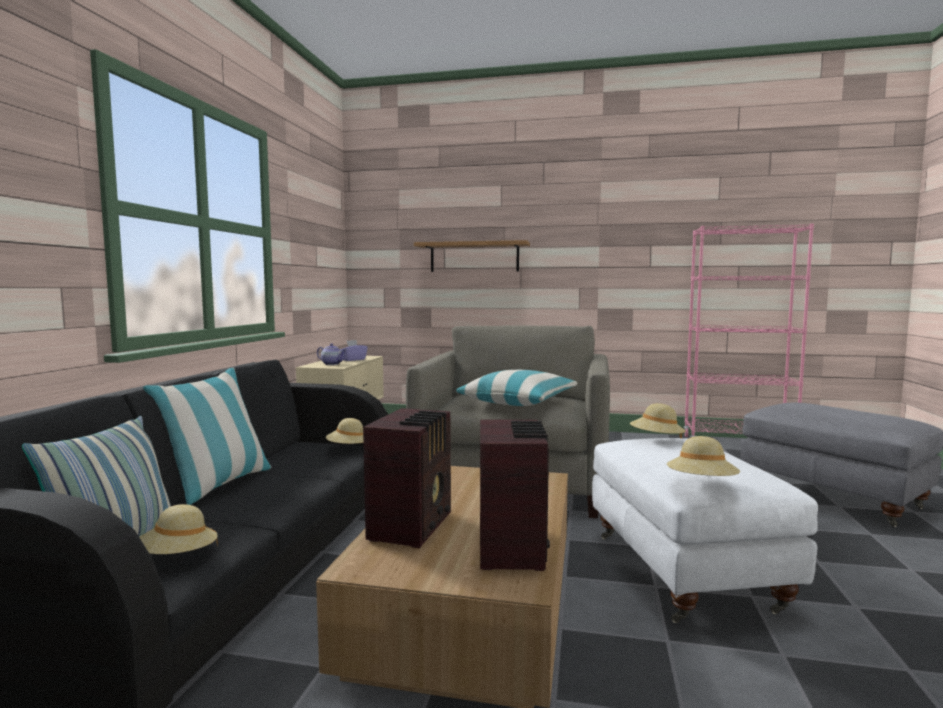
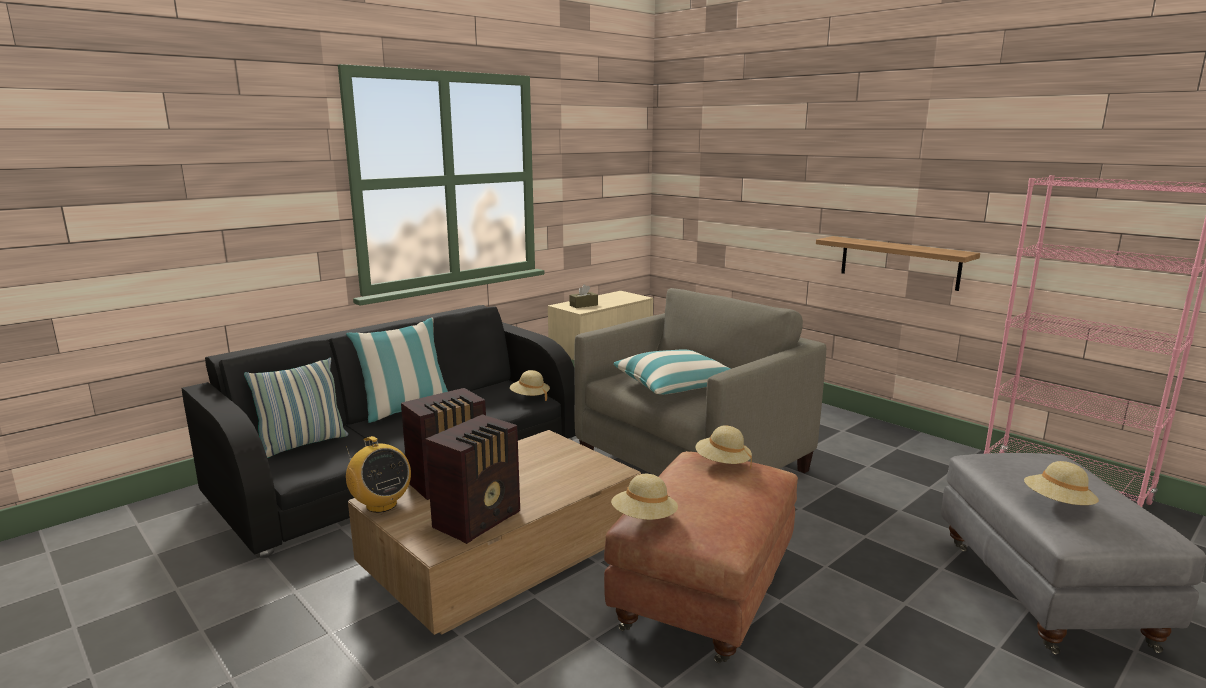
camera: 35 degrees right, 10 degrees up
(178, 556) = (320, 460): beige hat -> beige hat (1057, 504)
(332, 364) = (583, 305): teapot -> brown tissue box
(353, 359) = (613, 300): purple tissue box -> none
(373, 569) = (381, 505): none -> radio
(474, 257) = (771, 191): shelf -> shelf (899, 262)
(686, 572) = (705, 598): white ottoman -> brown ottoman

